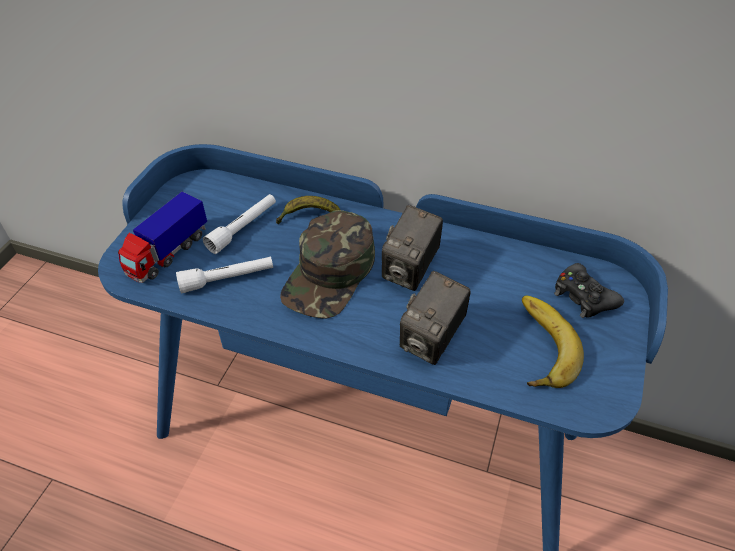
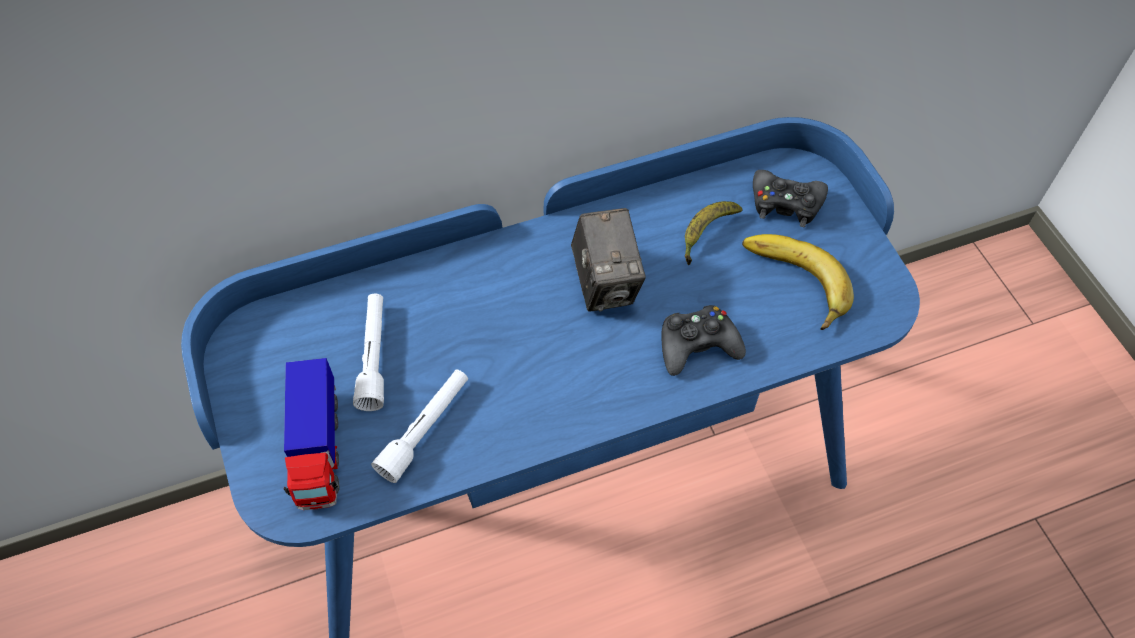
camera: 40 degrees left, 10 degrees up
(308, 216) = (432, 291): banana -> banana (706, 234)
(330, 274) = (529, 344): green cap -> none
(431, 340) = (697, 345): camera -> black game controller

